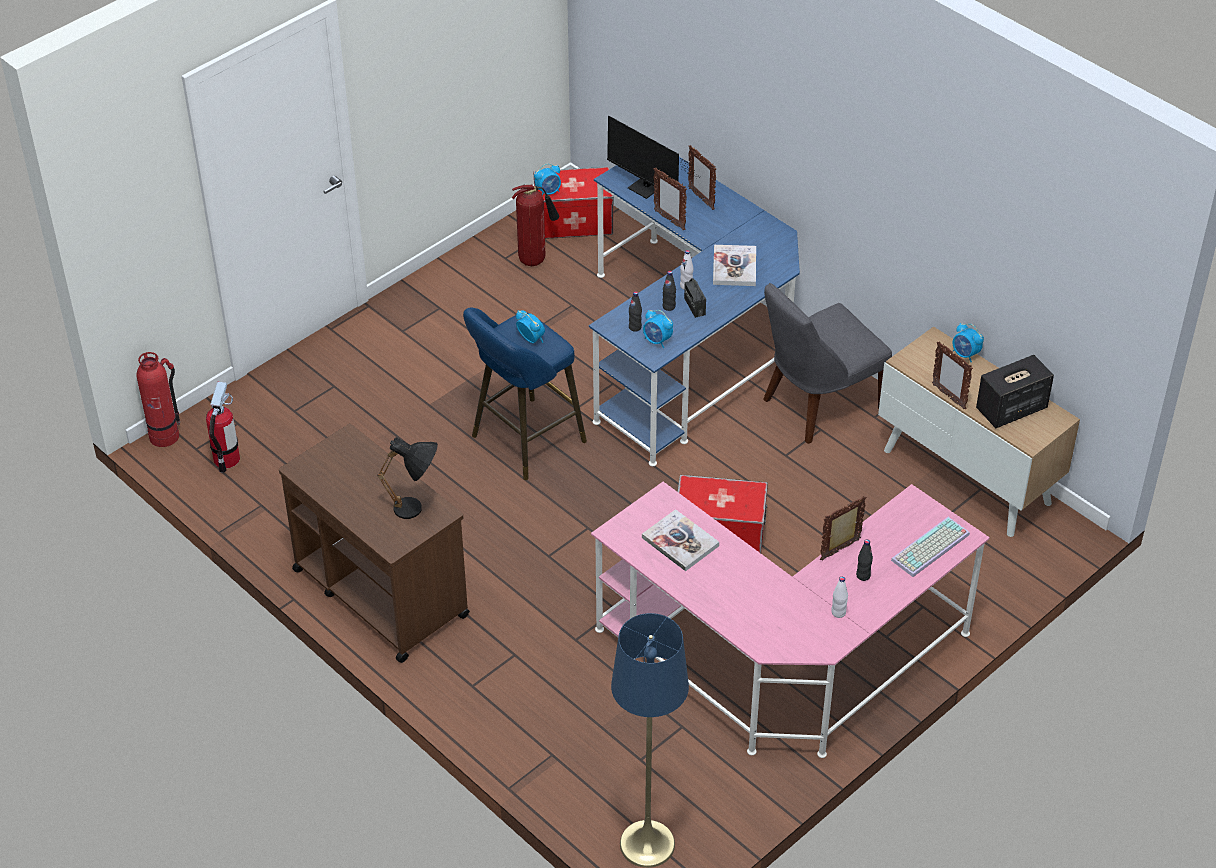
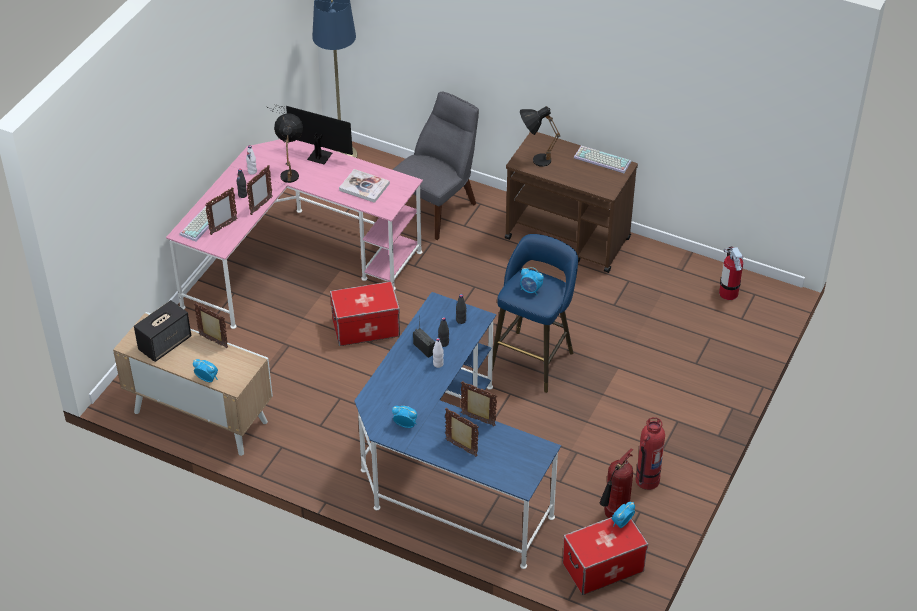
camera: 160 degrees right, 0 degrees up
(165, 436) = (782, 297): fire extinguisher -> fire extinguisher (646, 480)
(325, 486) = (601, 160): none -> keyboard
(648, 190) = (510, 445): monitor -> monitor (317, 155)
(657, 341) = (439, 314): alarm clock -> alarm clock (405, 424)
(734, 267) = (407, 390): book -> none
(779, 597) = (291, 171): none -> black table lamp
(817, 405) = (328, 445): grey chair -> grey chair (438, 208)
(903, 530) = (223, 227): none -> picture frame

